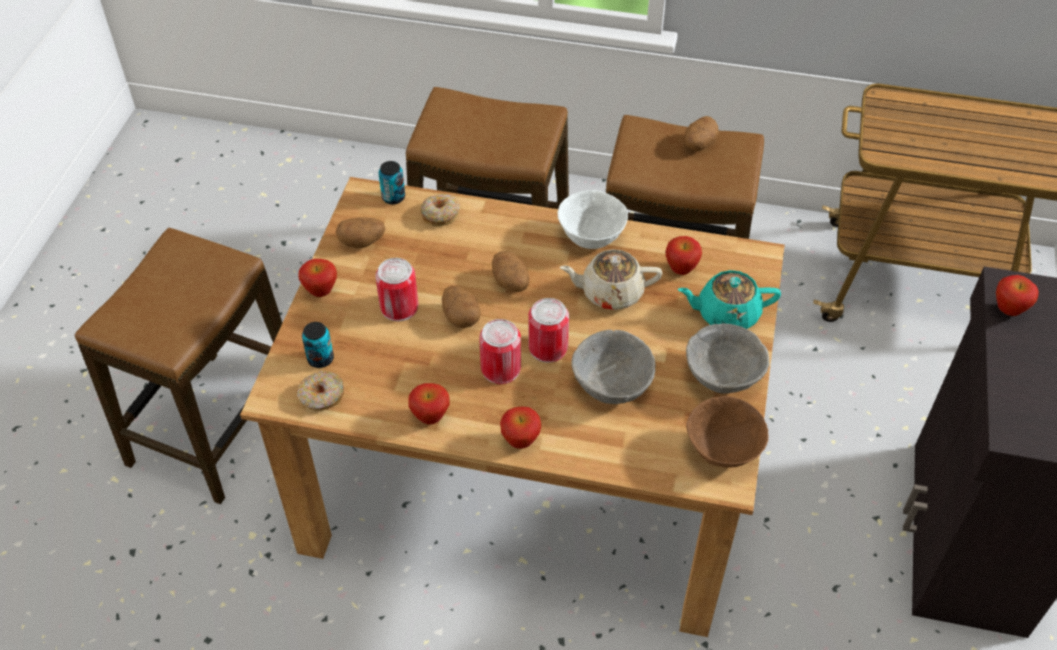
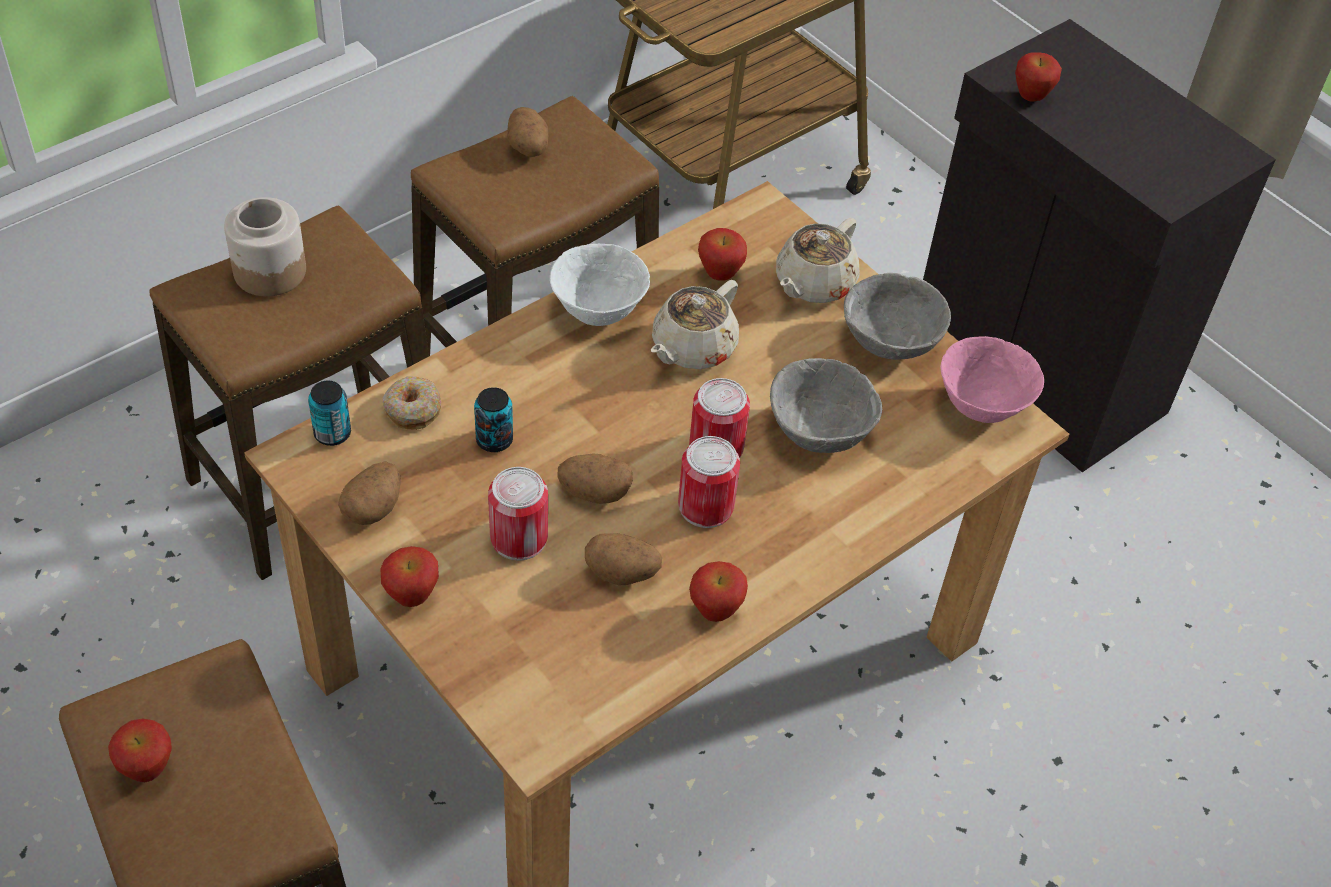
camera: 55 degrees left, 0 degrees up
(320, 359) = (521, 662): can -> can (494, 440)
(322, 396) = (583, 695): donut -> none
(492, 115) = (269, 271): none -> jar
(511, 283) = (590, 417): potato -> potato (622, 572)
(520, 442) = (823, 554): apple -> apple (148, 770)
(722, 452) = (982, 407): brown bowl -> pink bowl
(726, 314) = (813, 283): turquoise teapot -> beige teapot

